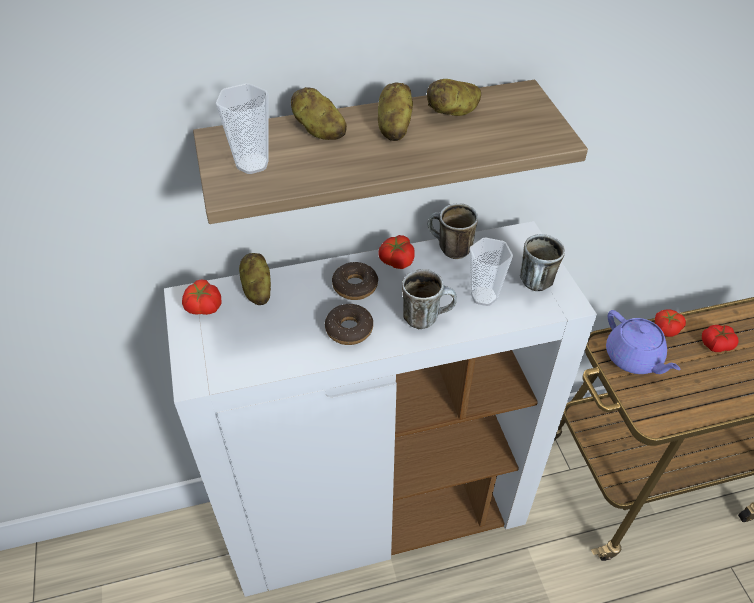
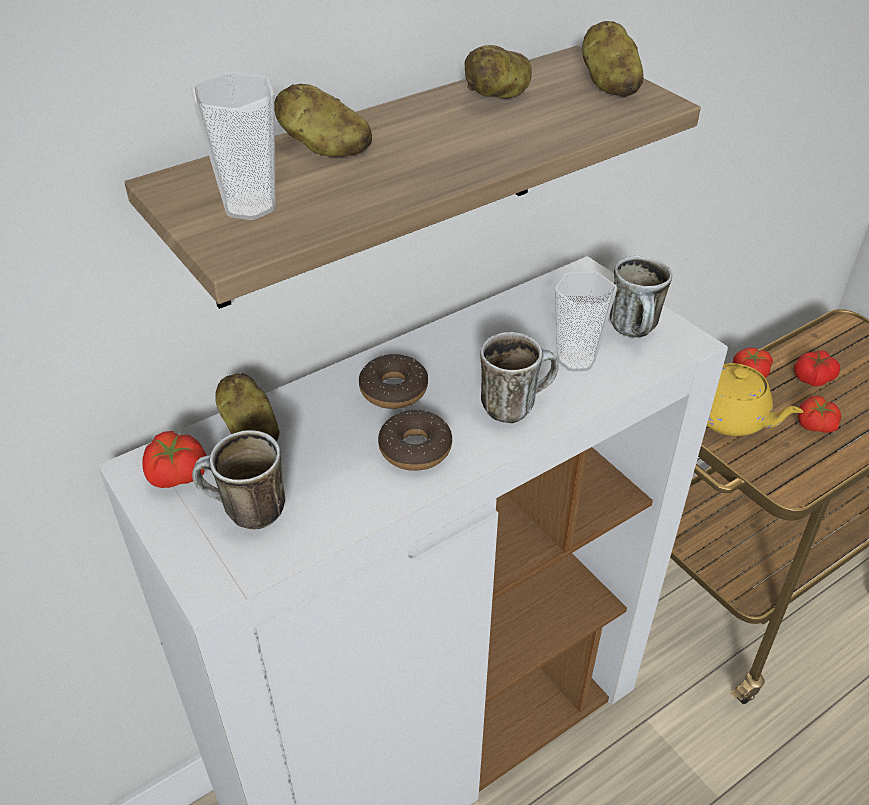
camera: 20 degrees left, 5 degrees down
(393, 127) = (430, 126): potato -> potato (608, 84)
(396, 261) = (434, 344): tomato -> tomato (814, 425)
(449, 249) = (498, 314): mug -> mug (245, 513)
(634, 358) = (730, 418): purple teapot -> yellow teapot

